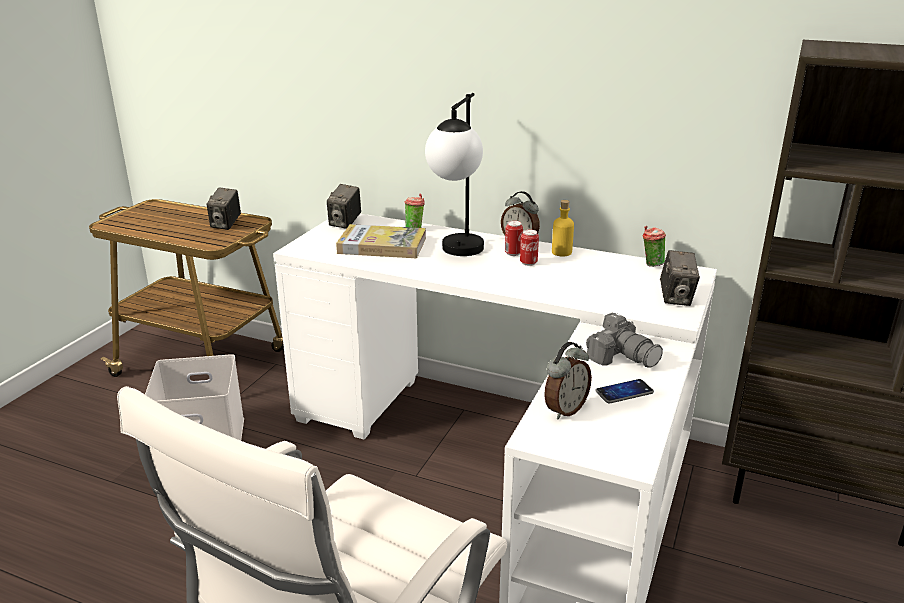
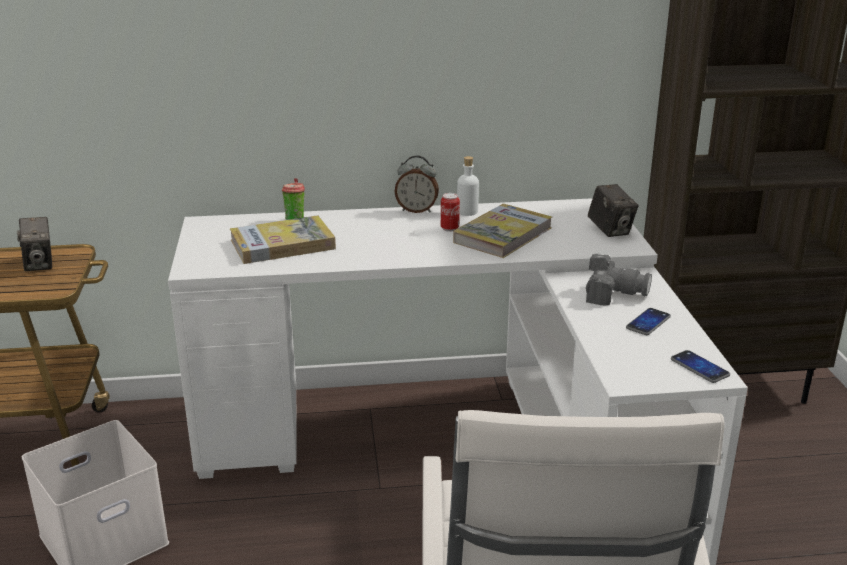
camera: 30 degrees left, 0 degrees up
(345, 223) = (209, 230): camera -> none
(458, 254) = (372, 236): table lamp -> none
(513, 253) = (424, 222): can -> none
(561, 252) = (467, 211): yellow bottle -> white bottle
(564, 410) = (620, 351): alarm clock -> none
(568, 279) = (503, 235): none -> book
(624, 449) = (699, 367): none -> phone
(651, 264) = (556, 205): cup -> none

